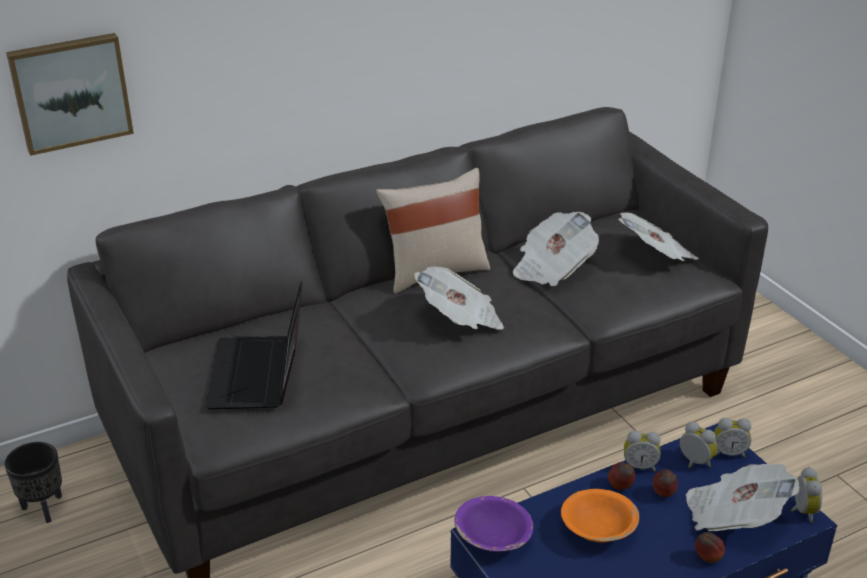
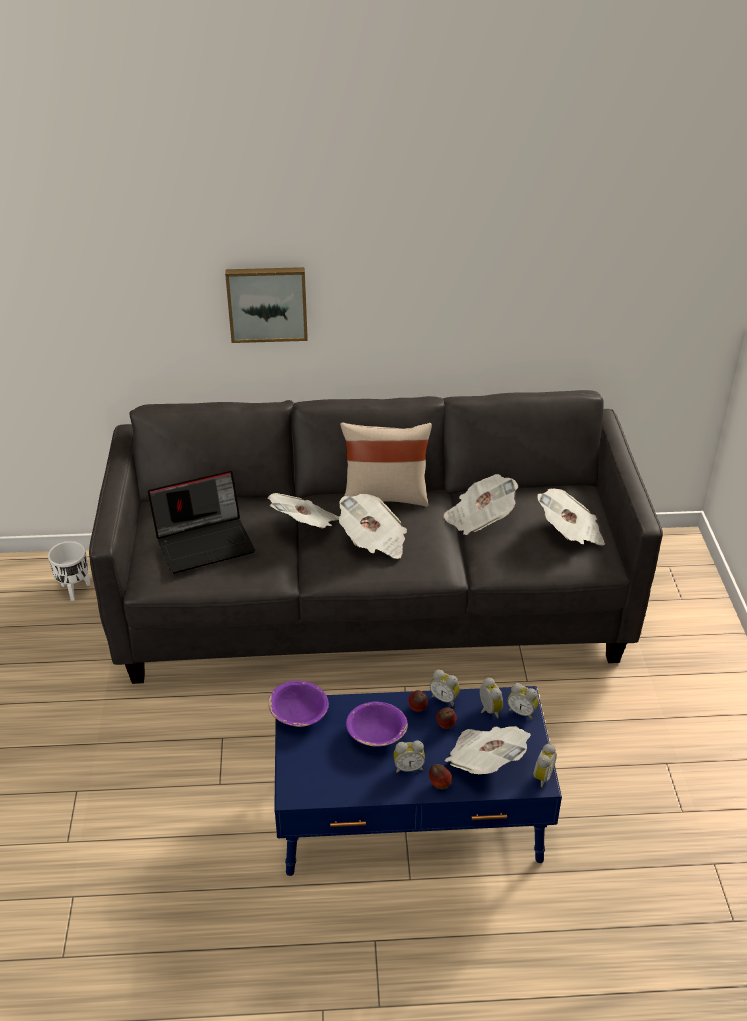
camera: 25 degrees right, 5 degrees up
(44, 509) = (74, 590): black planter -> white planter
(70, 92) = (127, 302): picture -> picture (267, 303)
(260, 375) = (205, 542): laptop -> laptop turned 135 degrees counterclockwise
(368, 324) = (305, 525): none -> newspaper
(598, 530) = (376, 735): orange bowl -> purple bowl
(660, 552) = (408, 767): none -> alarm clock

